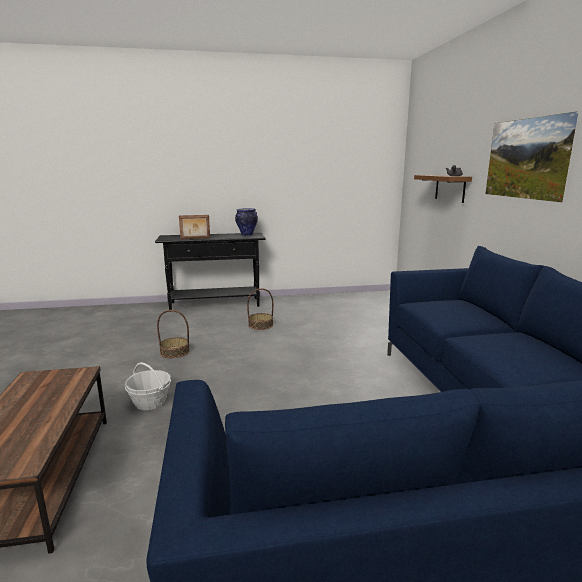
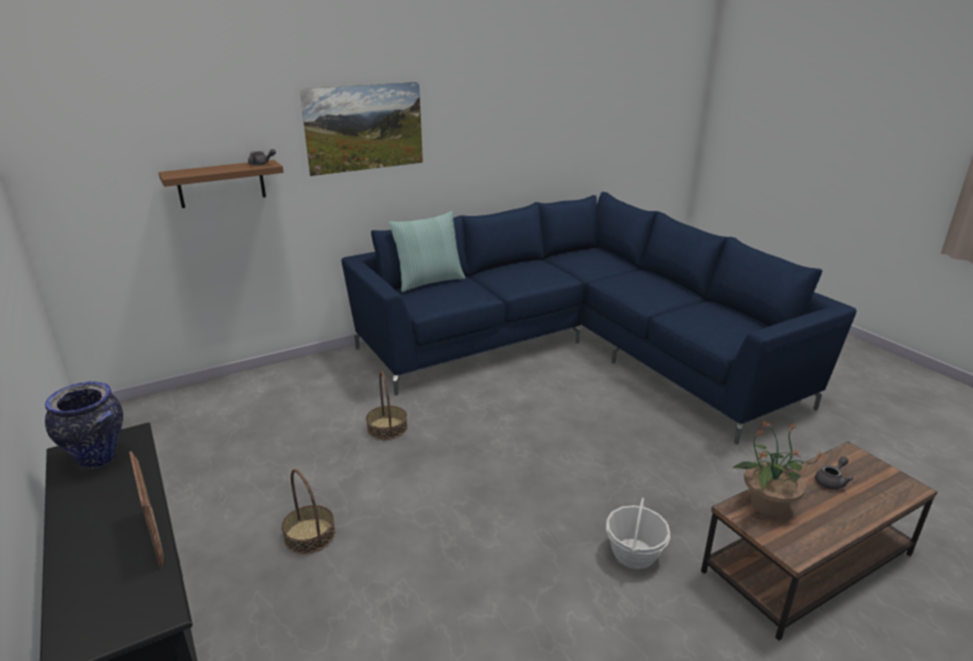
camera: 110 degrees left, 10 degrees up
(31, 427) = (831, 481): none -> grey teapot
(67, 385) = (767, 504): none -> potted plant
(175, 352) = (478, 608): basket -> basket (387, 428)
(480, 308) = (429, 281): none -> pillow

